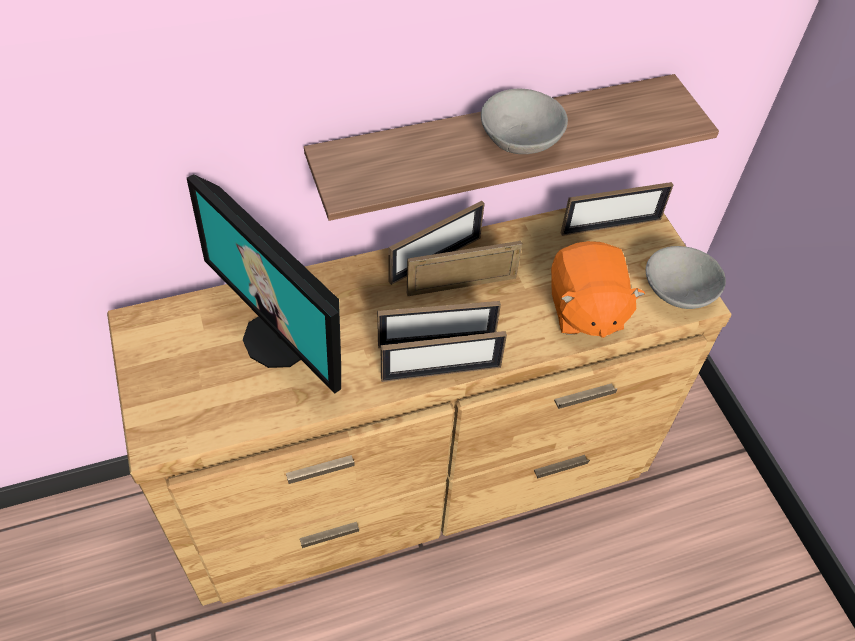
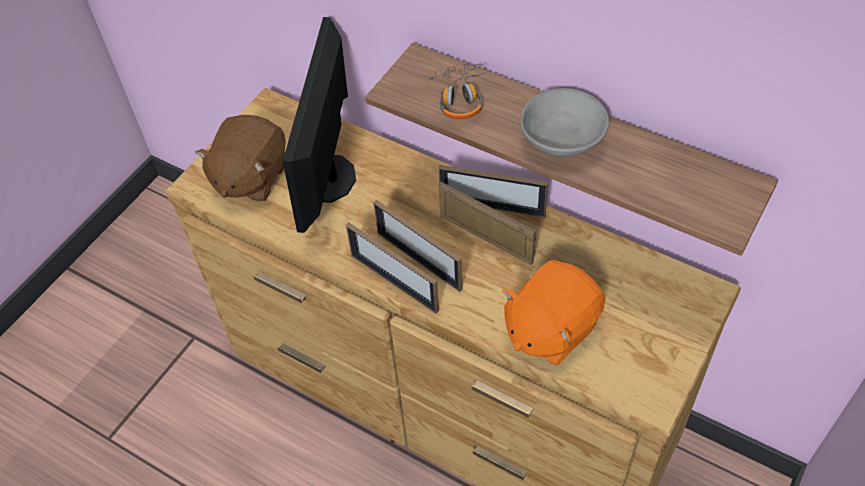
camera: 55 degrees right, 0 degrees up
(203, 394) = (250, 177): none -> brown plush toy
(405, 161) = (460, 97): none -> headphones
(611, 226) = (662, 288): picture frame -> none
(678, 292) = (645, 380): grey bowl -> none

